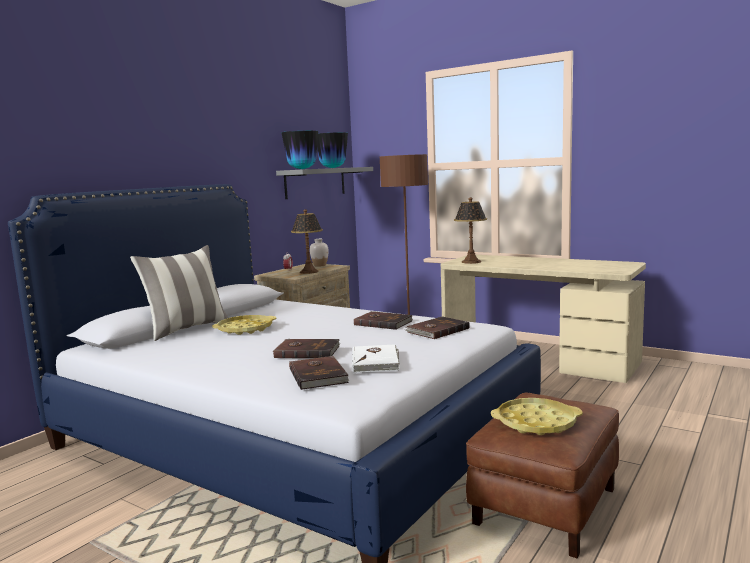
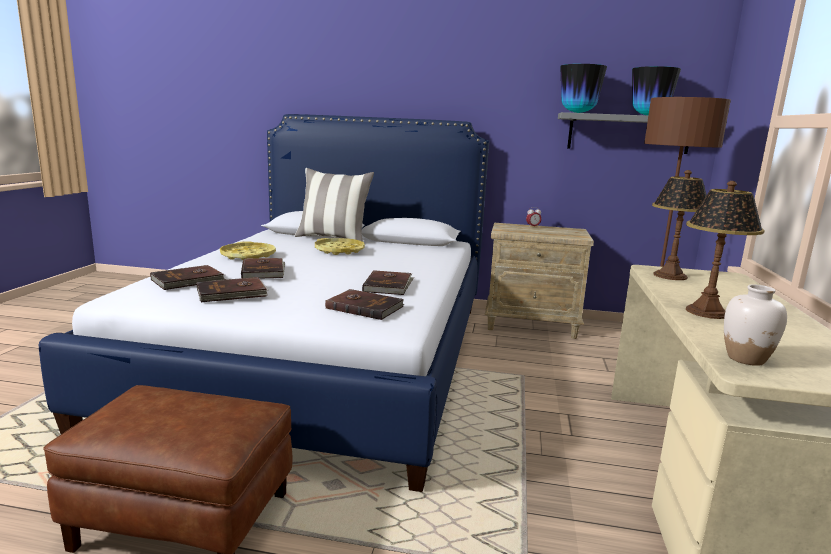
camera: 65 degrees right, 5 degrees up
(309, 272) = (532, 232): table lamp -> table lamp (707, 312)
(319, 265) = (573, 232): white vase -> white vase (745, 359)
(376, 361) = (232, 293): white book -> brown book
(536, 423) = (157, 410): yellow tray -> yellow tray (248, 256)

